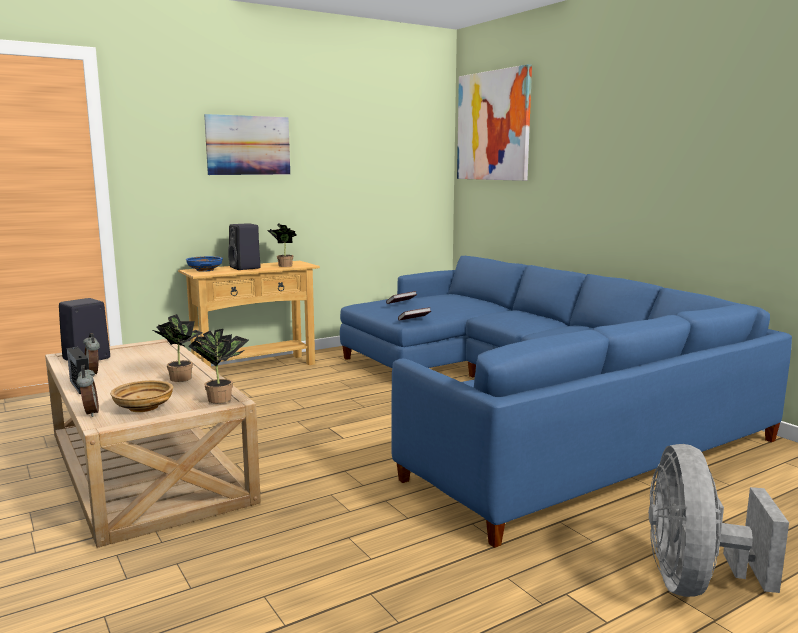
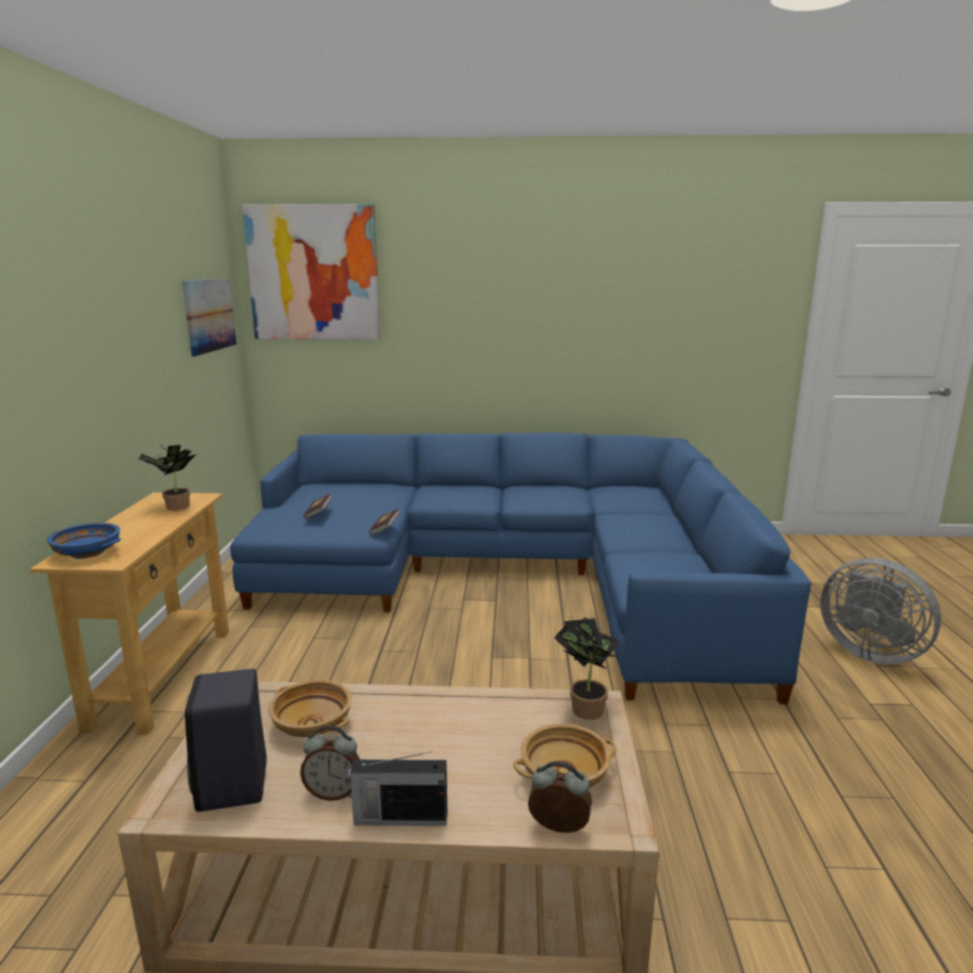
camera: 55 degrees left, 5 degrees up
(148, 358) = (313, 724): none -> beige bowl
(180, 377) = (452, 718): potted plant -> none
(245, 268) = (137, 528): black speaker -> none
(248, 145) = (69, 320): picture -> picture (210, 315)

